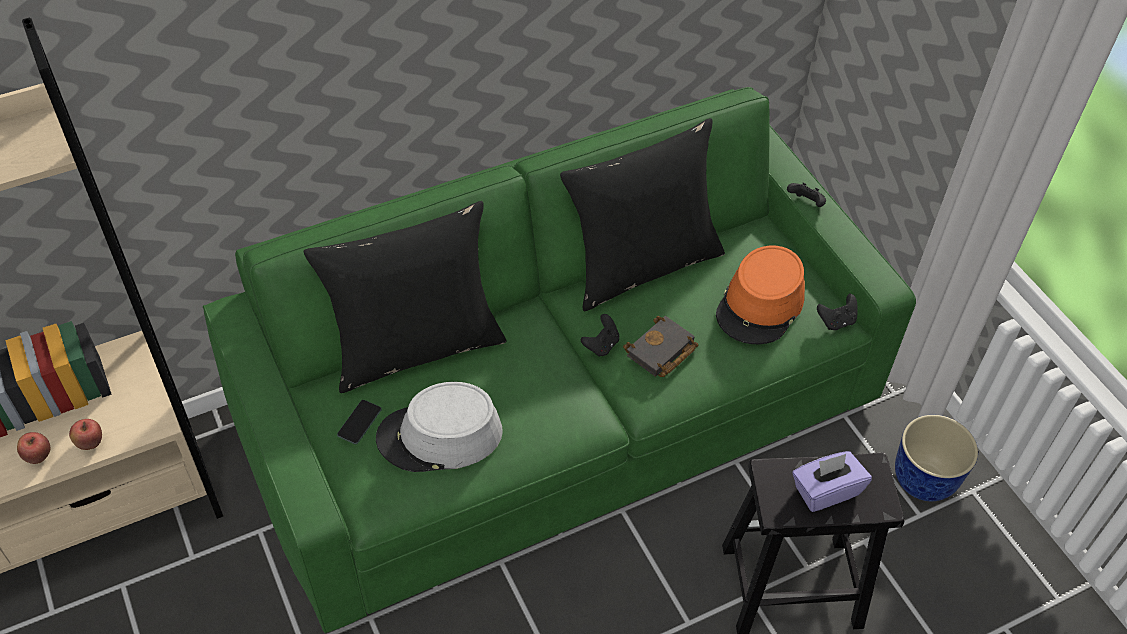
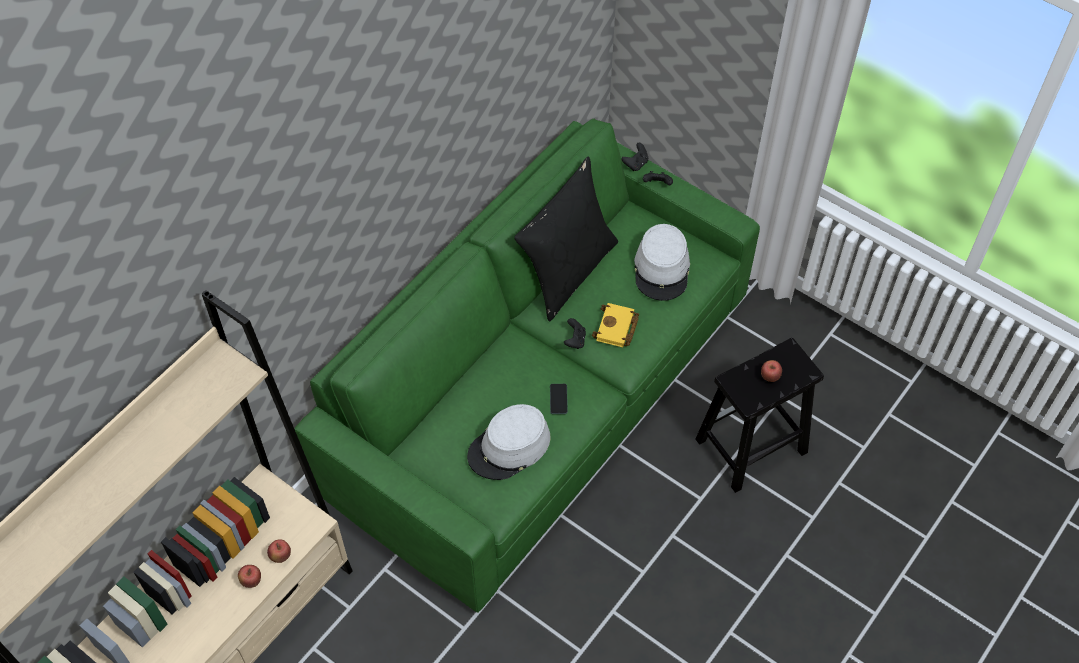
camera: 25 degrees left, 5 degrees up
(359, 422) = (450, 462): phone -> phone (558, 399)
(416, 346) = (452, 393): black pillow -> none
(661, 352) = (617, 329): black book -> yellow book
(761, 305) = (662, 269): orange hat -> grey hat
(825, 490) = (770, 377): purple tissue box -> apple
(836, 321) = (714, 260): black game controller -> black game controller (635, 164)
(923, 481) = (798, 340): planter -> none

